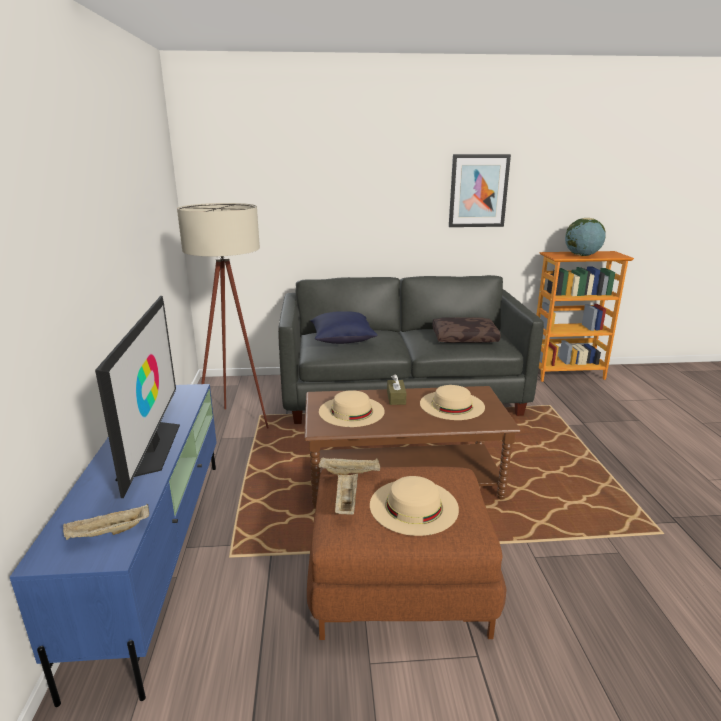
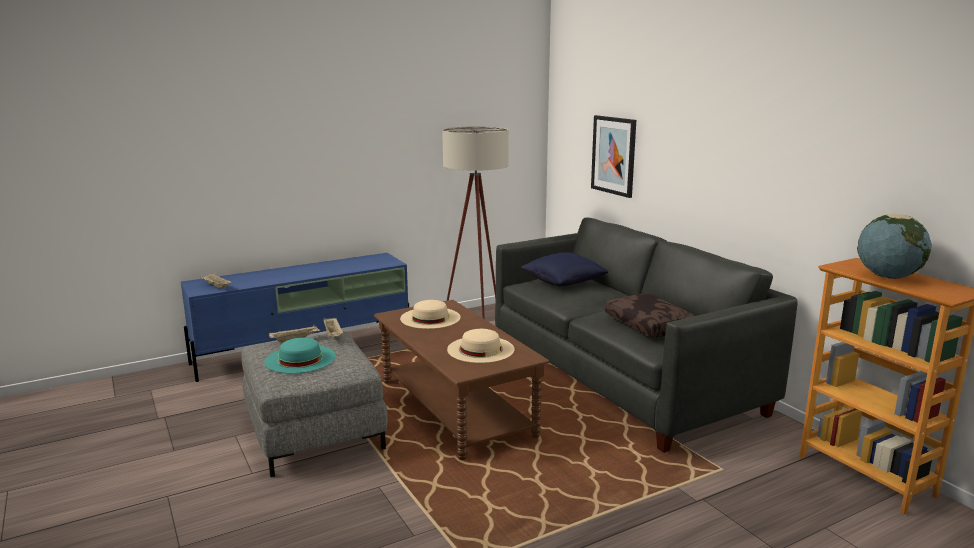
camera: 65 degrees right, 5 degrees down
(152, 447) = (305, 273): television -> none
(396, 398) = (473, 327): brown tissue box -> none
(400, 582) = (316, 431): brown ottoman -> grey ottoman
(413, 506) = (300, 359): beige hat -> turquoise hat
(478, 191) = (782, 149): picture -> picture (614, 155)

